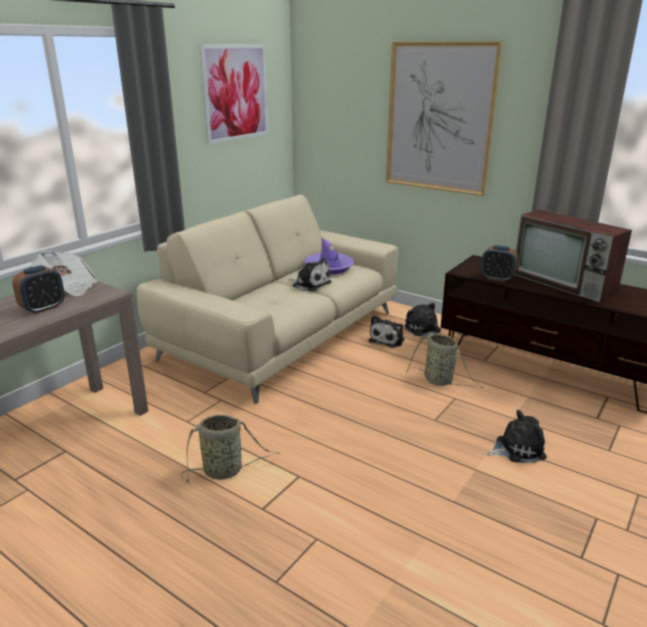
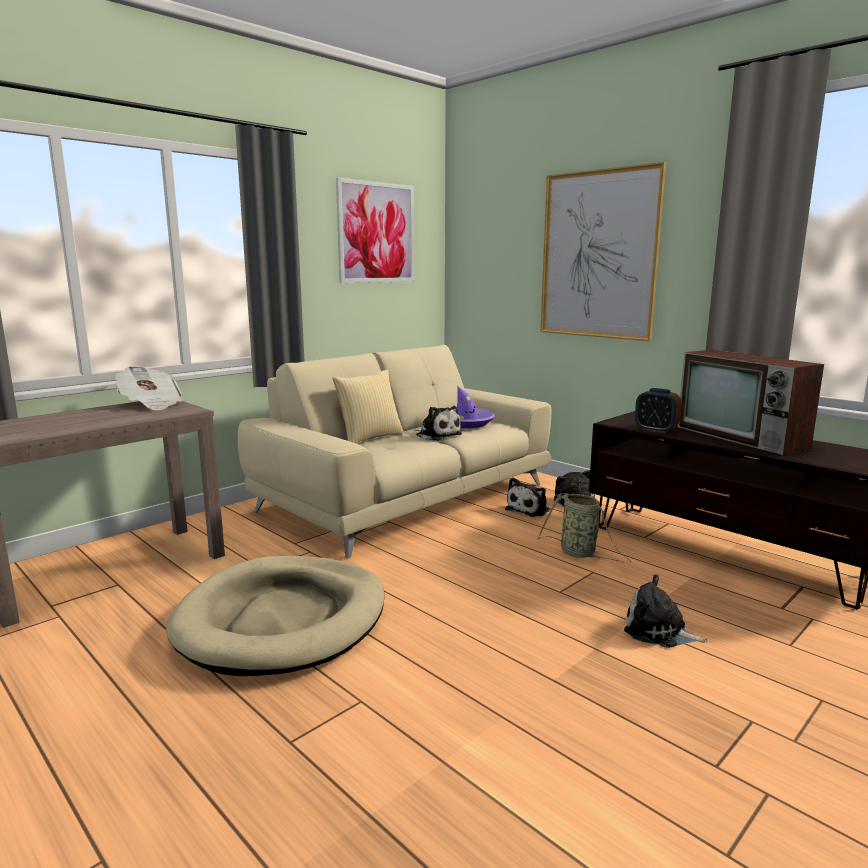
camera: 10 degrees right, 10 degrees down
(43, 308) = (113, 417): alarm clock -> none
(225, 471) = (283, 620): basket -> beige dog bed
(253, 291) = (369, 438): none -> pillow
(517, 449) = (659, 631): plush toy -> plush toy turned 150 degrees counterclockwise

